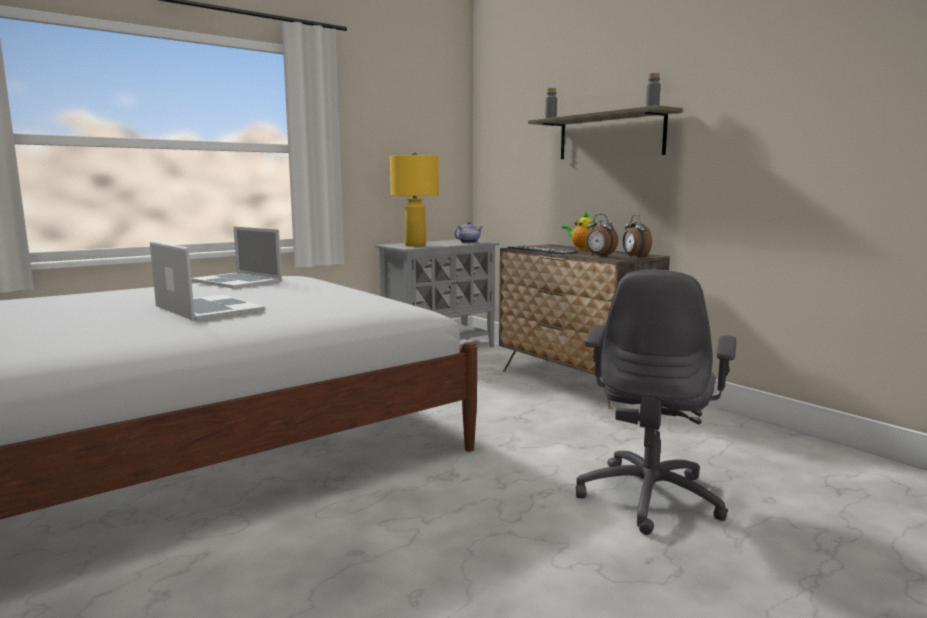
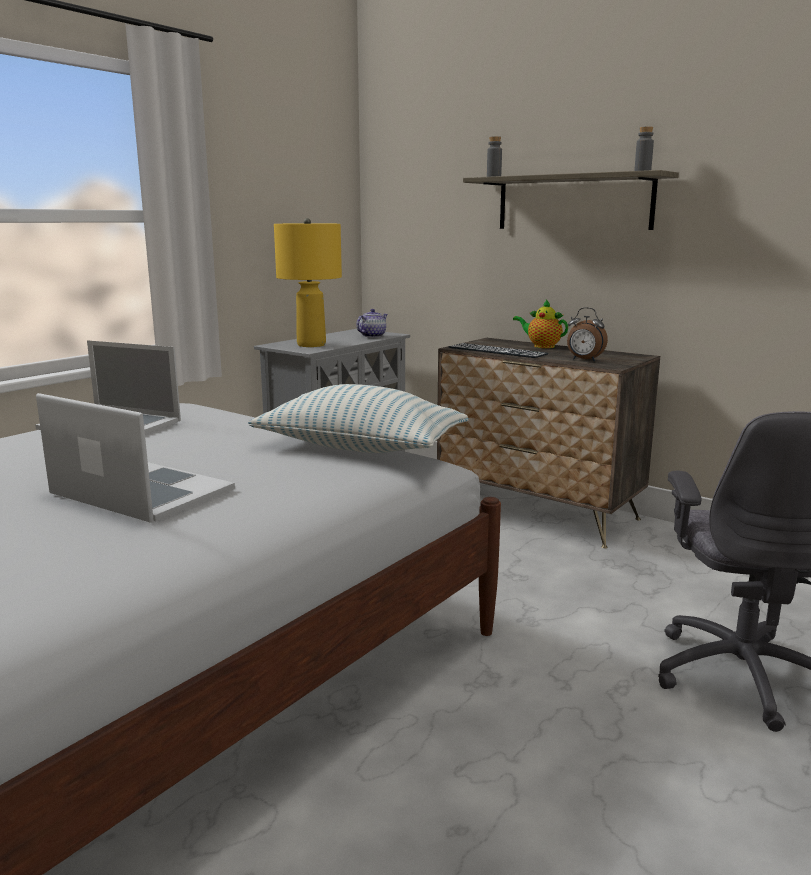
camera: 15 degrees left, 5 degrees up
(379, 300) = (359, 448): none -> pillow
(634, 257) = (626, 360): alarm clock -> none

